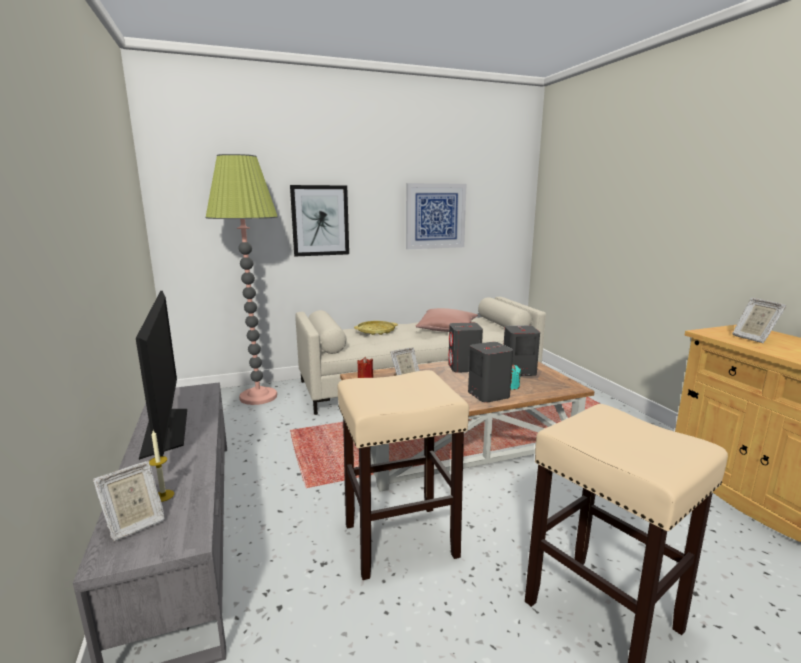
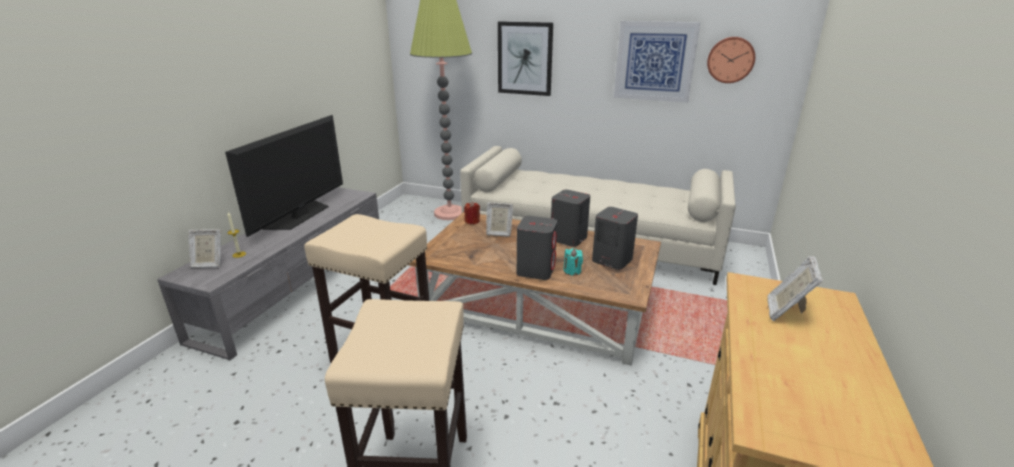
camera: 40 degrees right, 10 degrees up
(376, 331) = (554, 179): yellow tray -> none
(447, 329) = (627, 195): pink pillow -> none
(487, 211) = (730, 59): none -> wall clock

